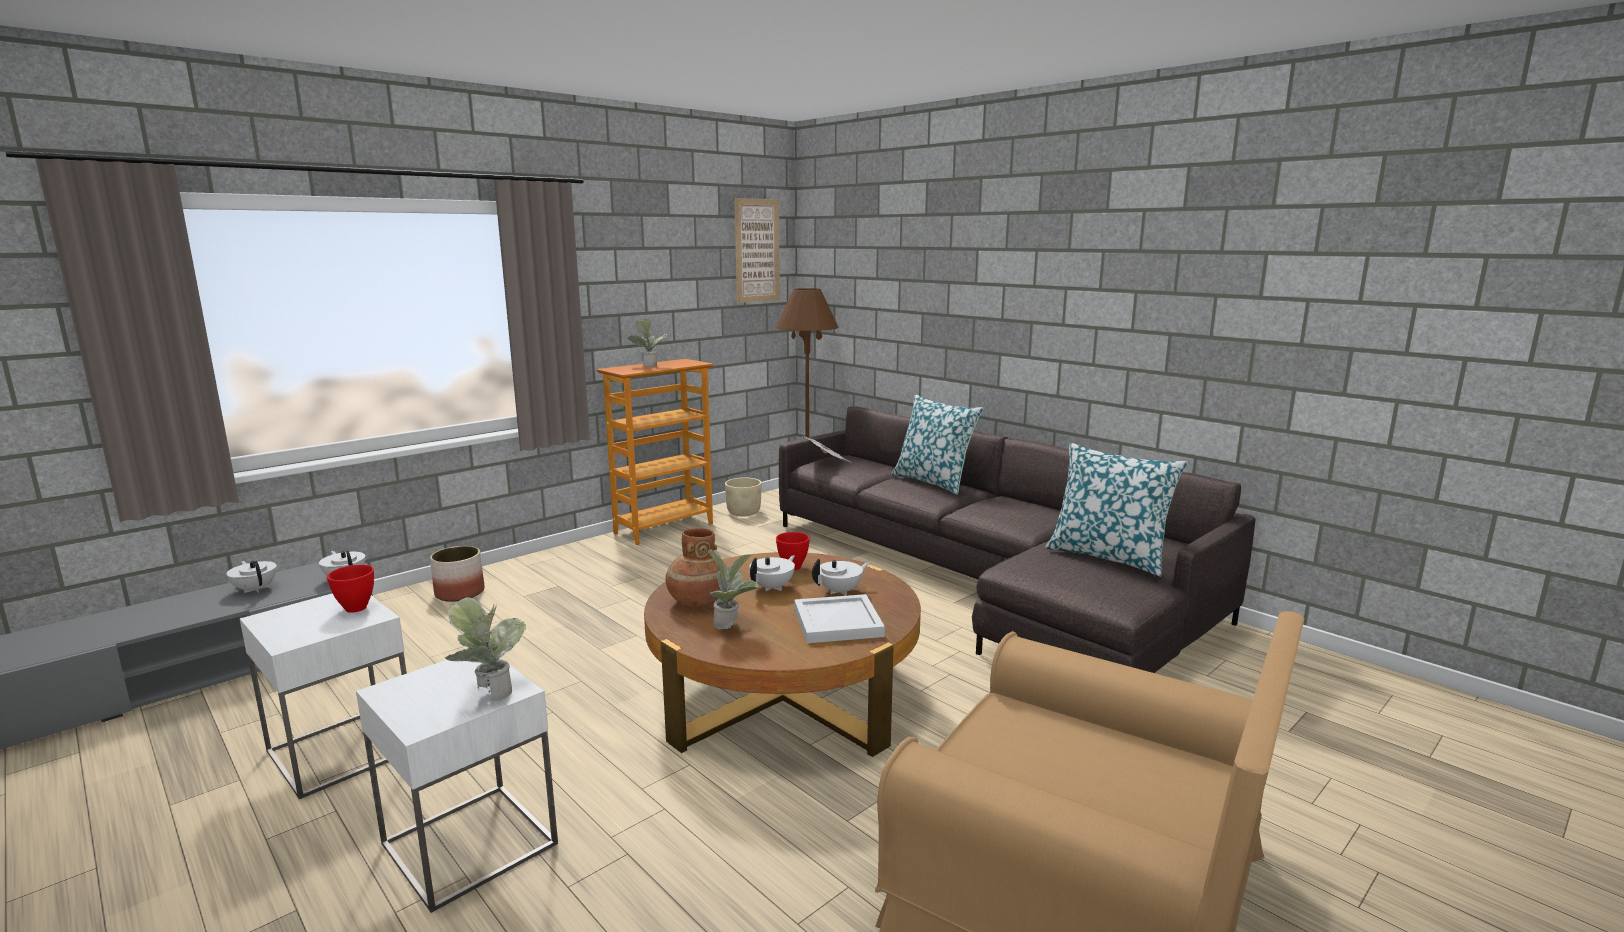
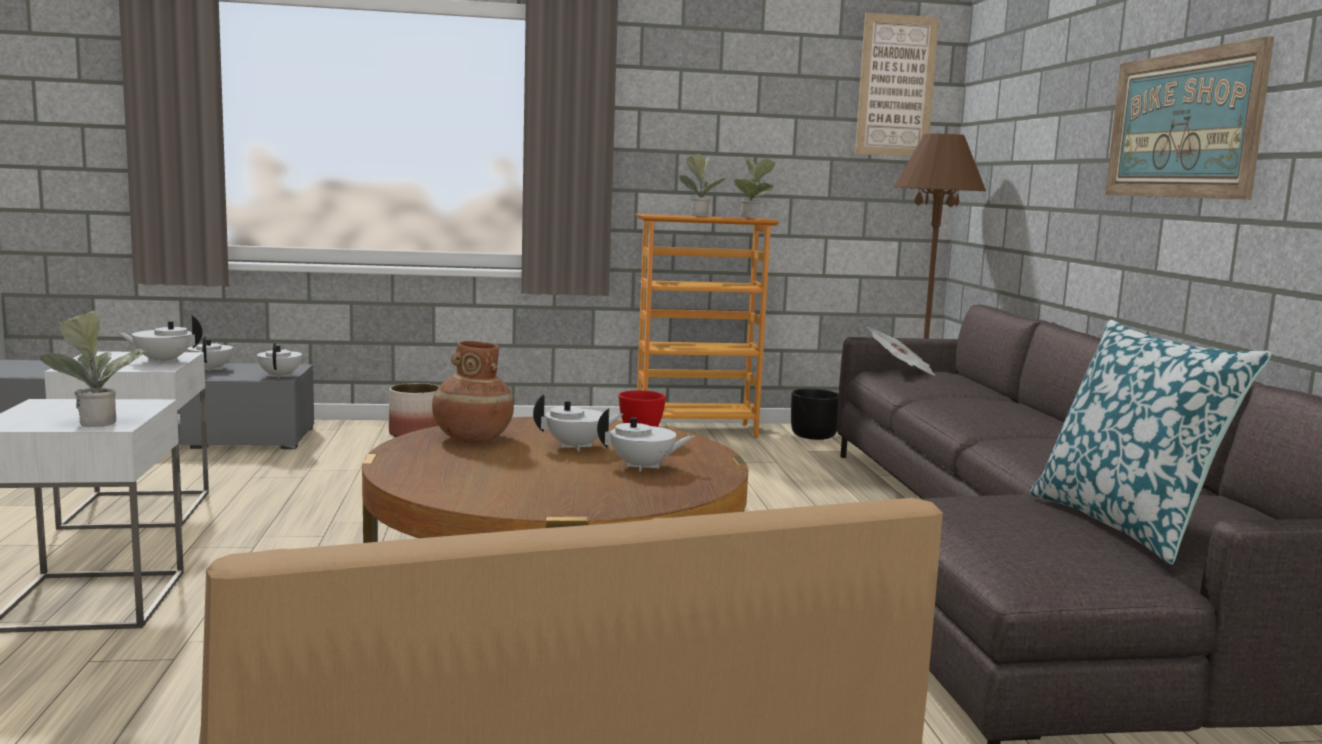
camera: 35 degrees right, 5 degrees down
(355, 608) = (162, 361): red bowl -> white teapot
(732, 624) = (460, 460): potted plant -> potted plant (753, 218)
(743, 512) = (813, 436): beige planter -> black planter
(839, 623) = (573, 488): white tray -> none
(933, 482) = (1012, 408): pillow -> none
(1012, 301) = (1182, 125): none -> picture

